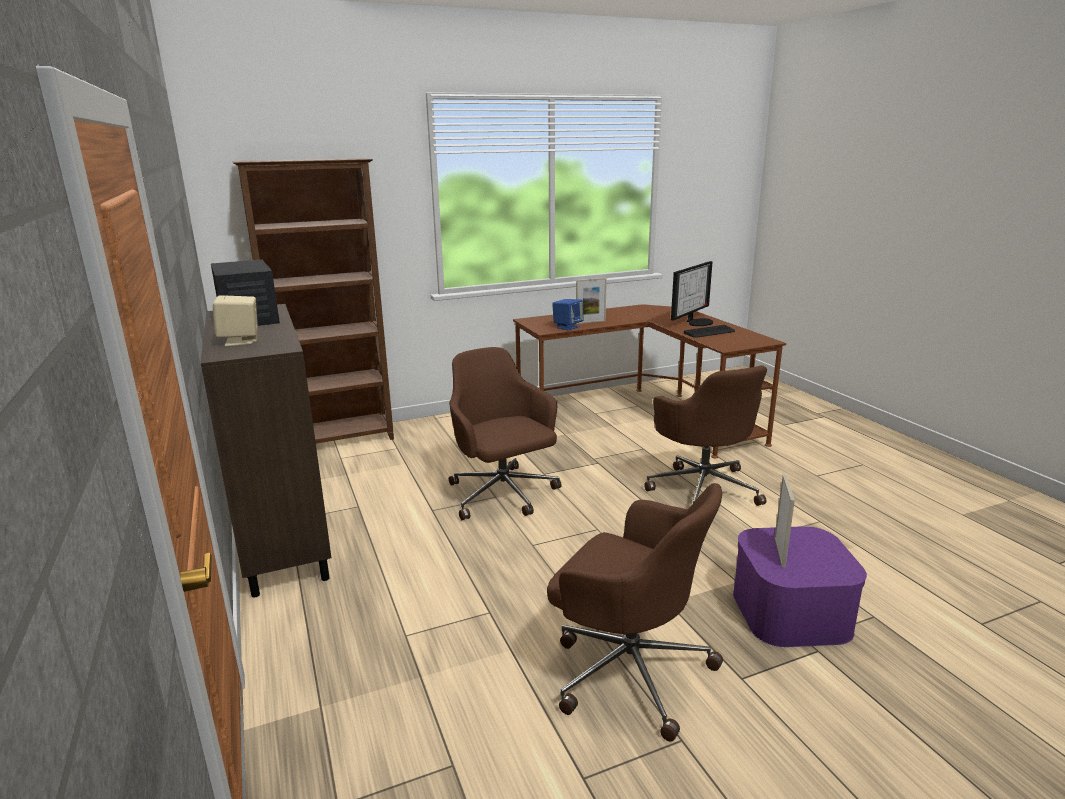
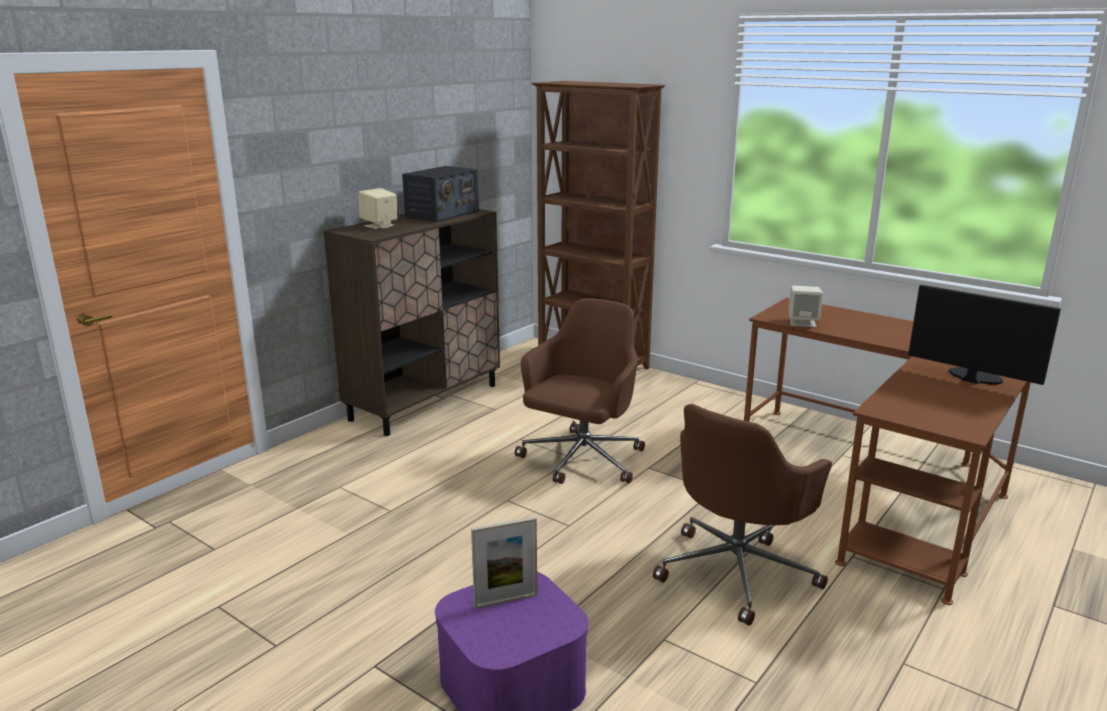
camera: 60 degrees right, 0 degrees up
(567, 327) = (802, 323): blue speaker -> beige speaker
(590, 322) = (845, 328): picture frame -> none
(628, 668) = (354, 597): brown office chair -> none
(697, 322) = (973, 377): monitor -> monitor turned 150 degrees counterclockwise
(709, 332) = (934, 391): keyboard -> none

